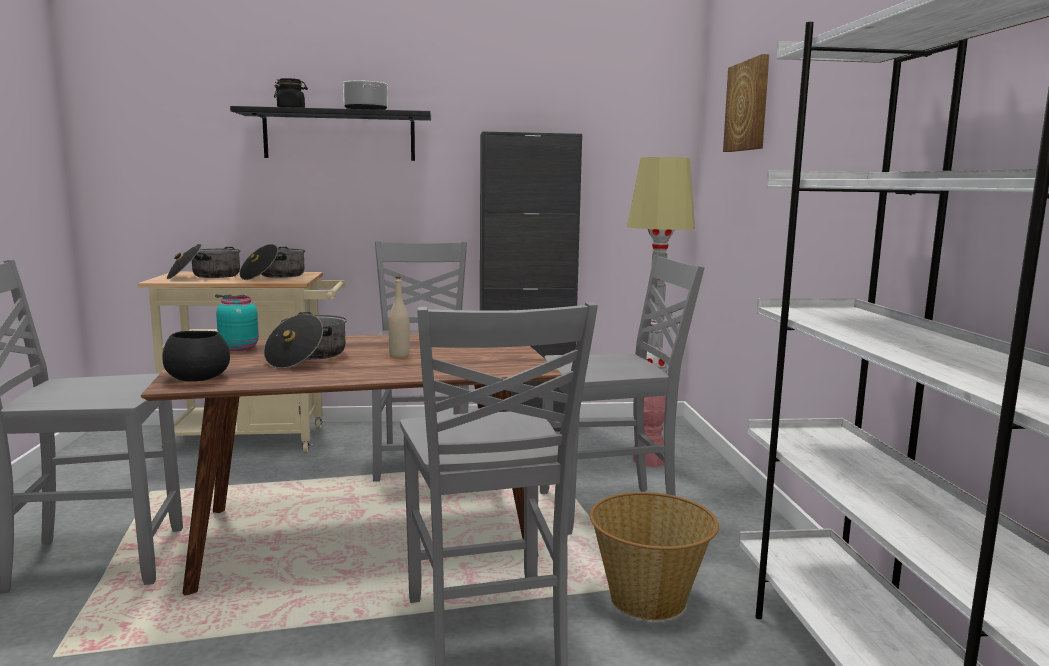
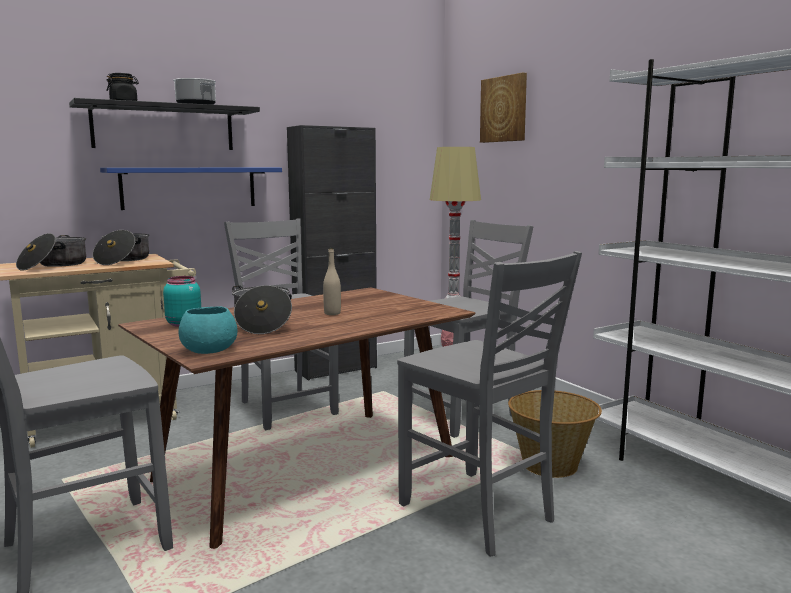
camera: 25 degrees left, 0 degrees up
(196, 378) = (208, 350): black bowl -> turquoise bowl
(365, 202) = (189, 187): none -> blue shelf

